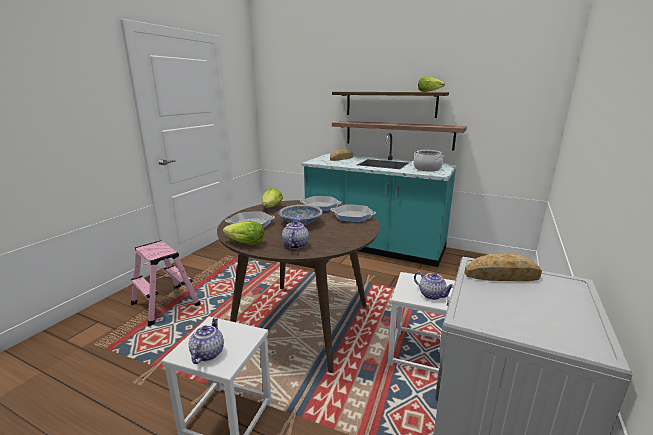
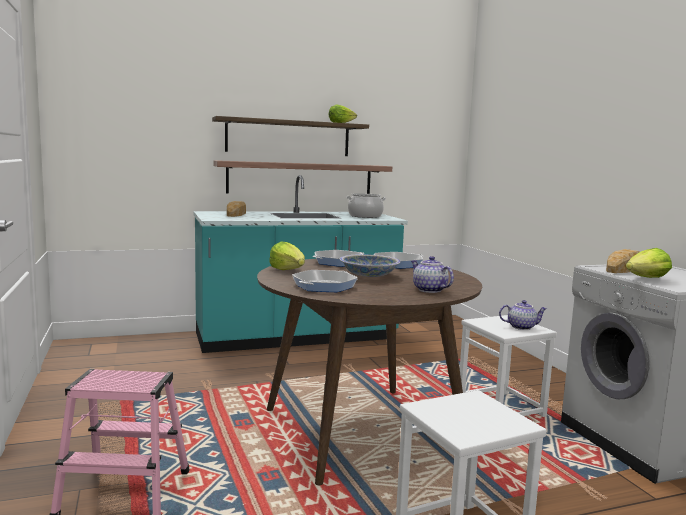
camera: 45 degrees left, 10 degrees down
(207, 353) = (483, 425): teapot -> none
(245, 243) = (381, 299): lettuce -> lettuce (647, 278)

